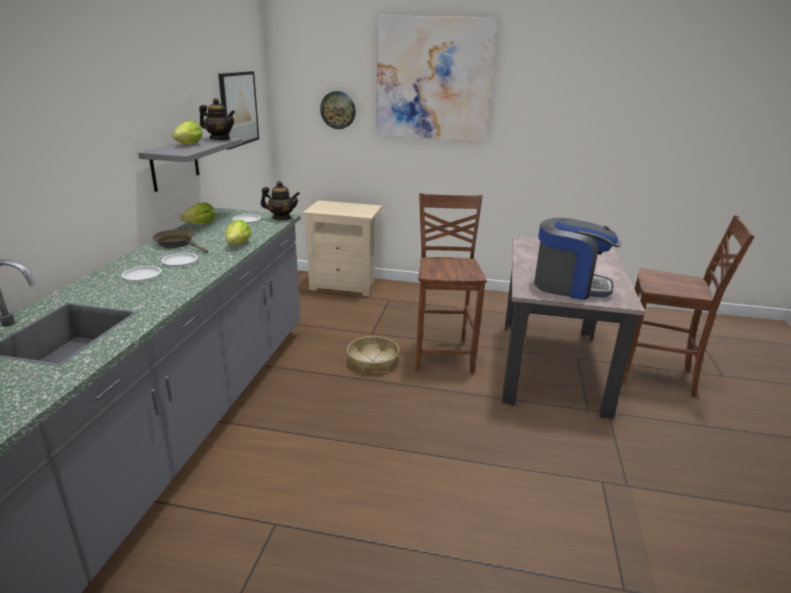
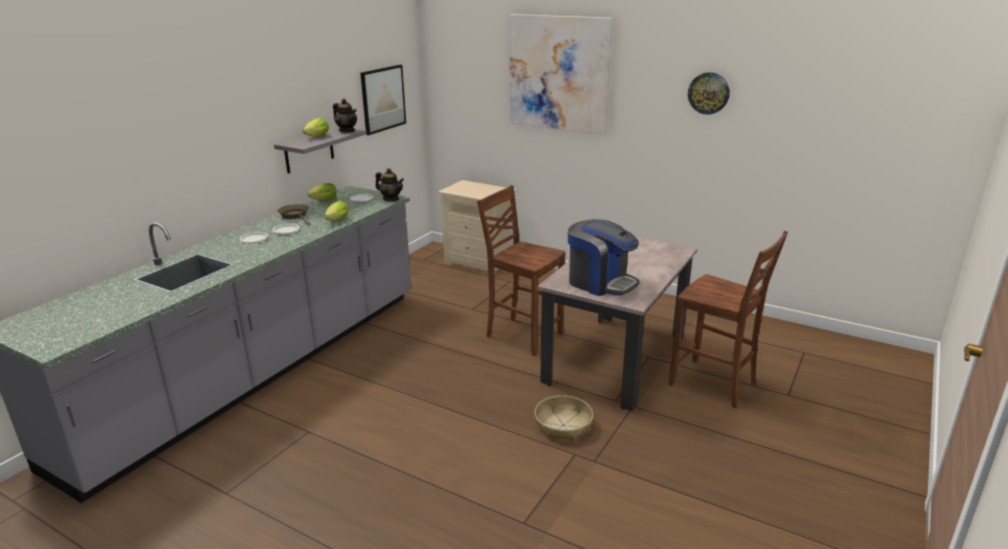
camera: 20 degrees right, 0 degrees up
(338, 110) = (479, 98): wall clock -> wall clock (708, 93)
(373, 361) = (456, 332): basket -> basket (563, 425)
(443, 353) = (522, 335): brown chair -> brown chair turned 75 degrees counterclockwise

